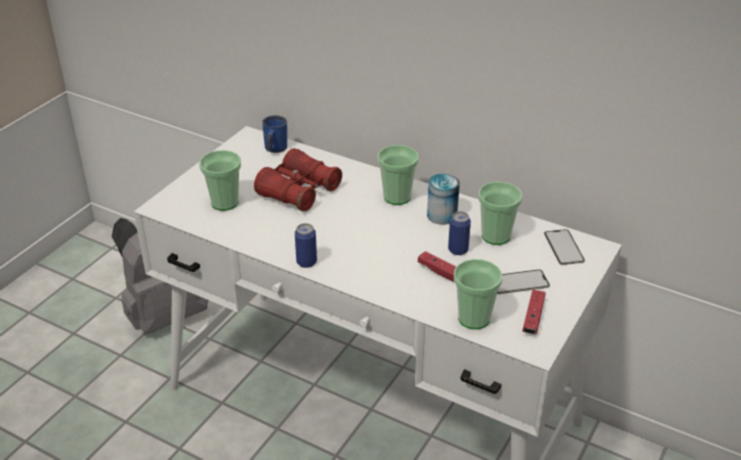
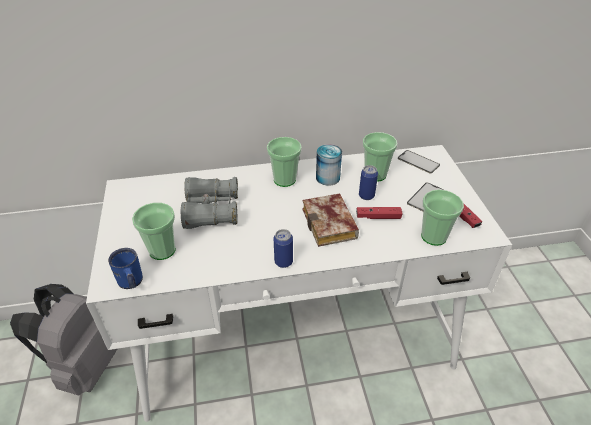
camera: 40 degrees left, 5 degrees up
(274, 149) = (153, 188): blue mug -> blue mug (131, 283)
(299, 191) = (211, 211): red binoculars -> grey binoculars
(387, 257) = (331, 225): none -> book

